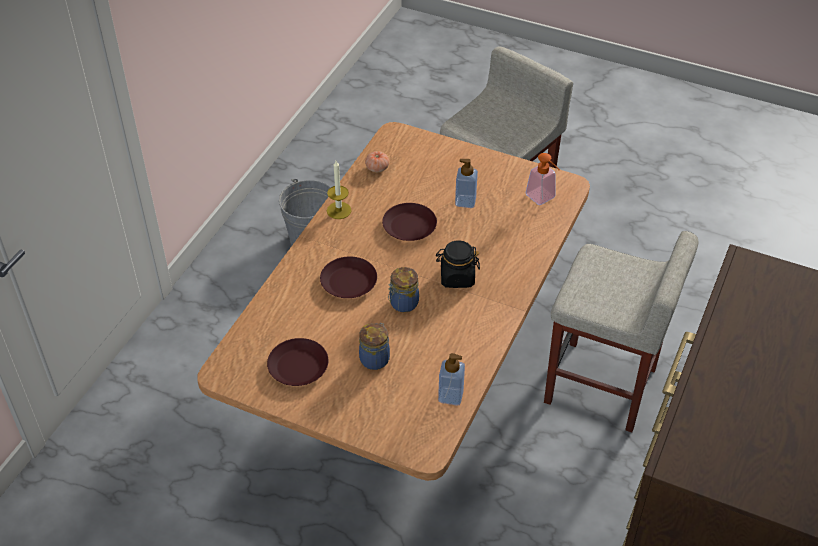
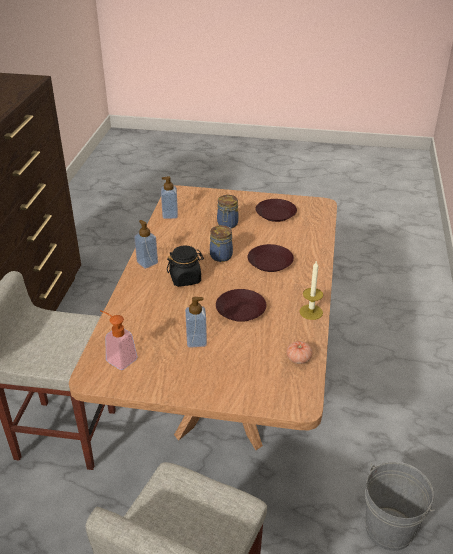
camera: 165 degrees right, 10 degrees down
(498, 310) = (147, 262): none -> soap dispenser

